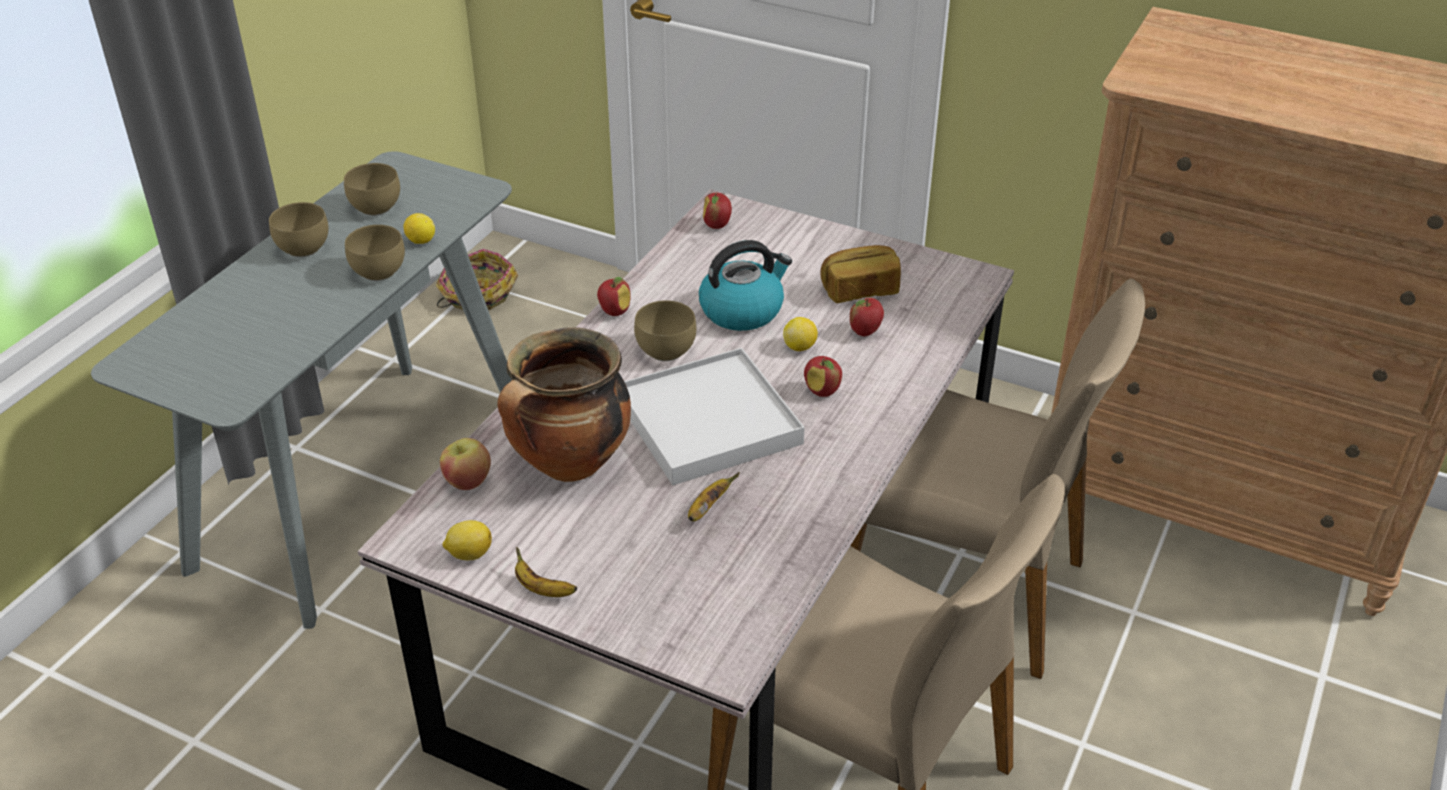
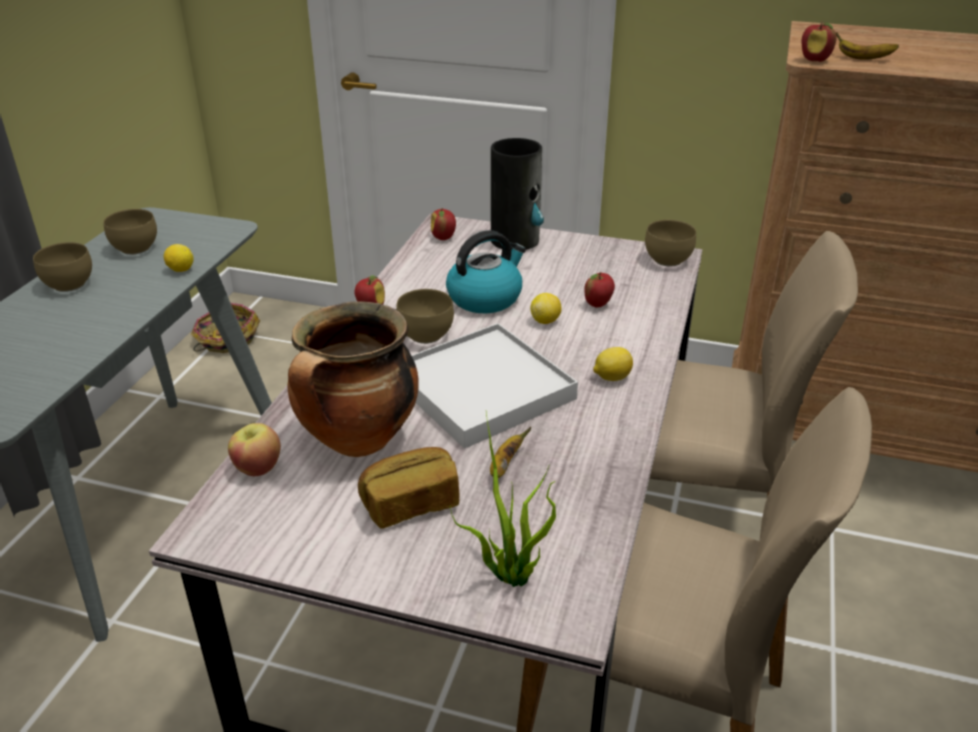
camera: 10 degrees left, 5 degrees down
(381, 272) = (146, 296): brown bowl -> brown bowl (669, 260)
(469, 554) = (271, 538): lemon -> lemon (611, 377)
(542, 589) = (356, 565): banana -> banana (862, 58)
(680, 618) = (509, 576): none -> potted plant
(799, 236) = (515, 240): none -> vase
(822, 391) = (578, 353): apple -> apple (815, 60)
(860, 290) = (581, 273): bread -> bread (410, 504)

